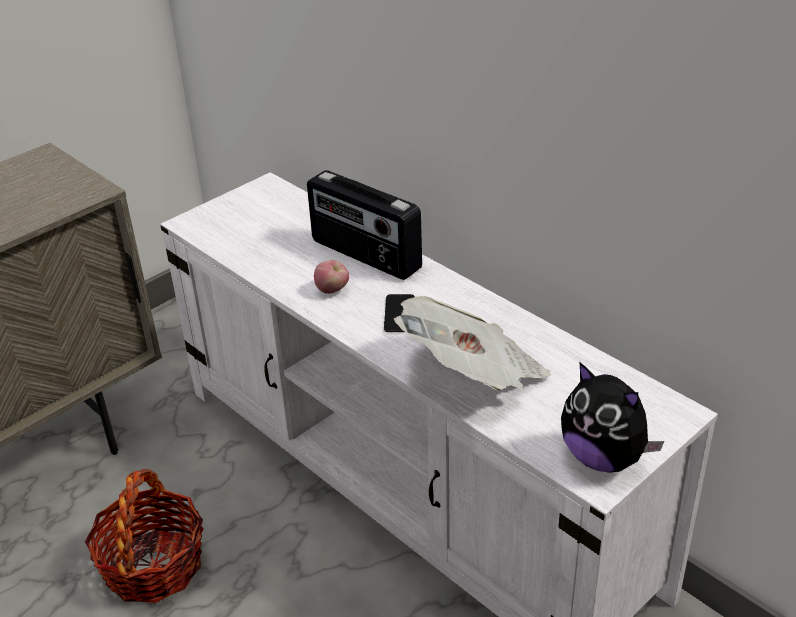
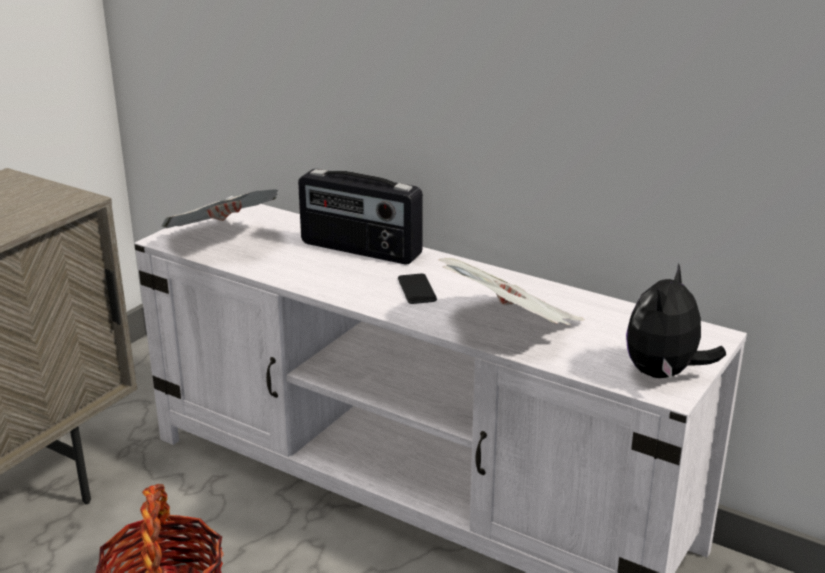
camera: 15 degrees left, 10 degrees down
(239, 229) = (221, 240): none -> newspaper
(332, 290) = (341, 278): apple -> none
(604, 457) = (664, 374): plush toy -> plush toy turned 90 degrees clockwise

